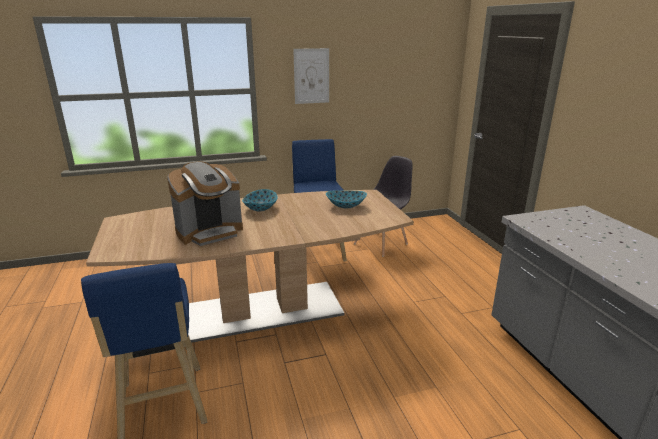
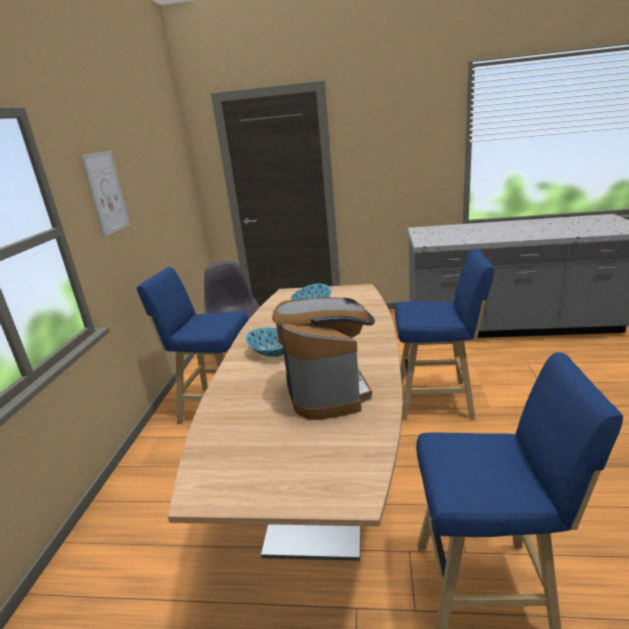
camera: 65 degrees left, 0 degrees up
(386, 357) = (438, 400): none -> blue stool

